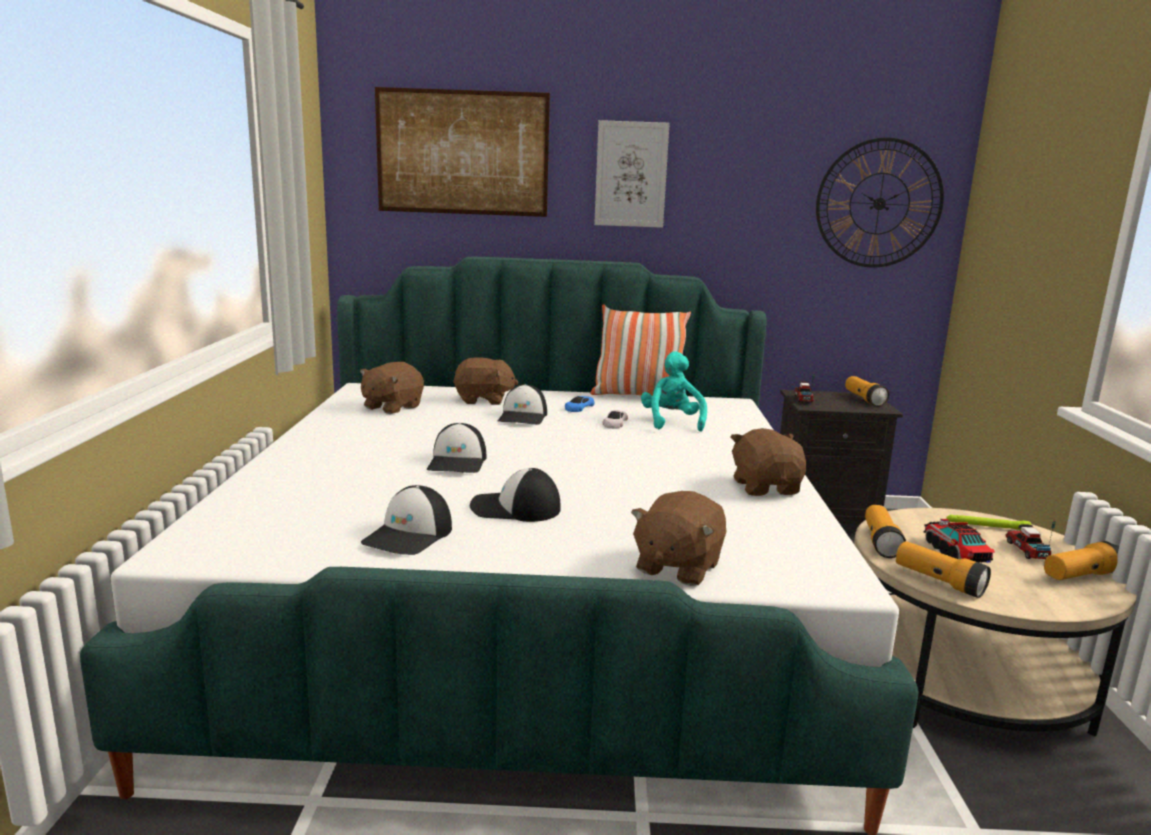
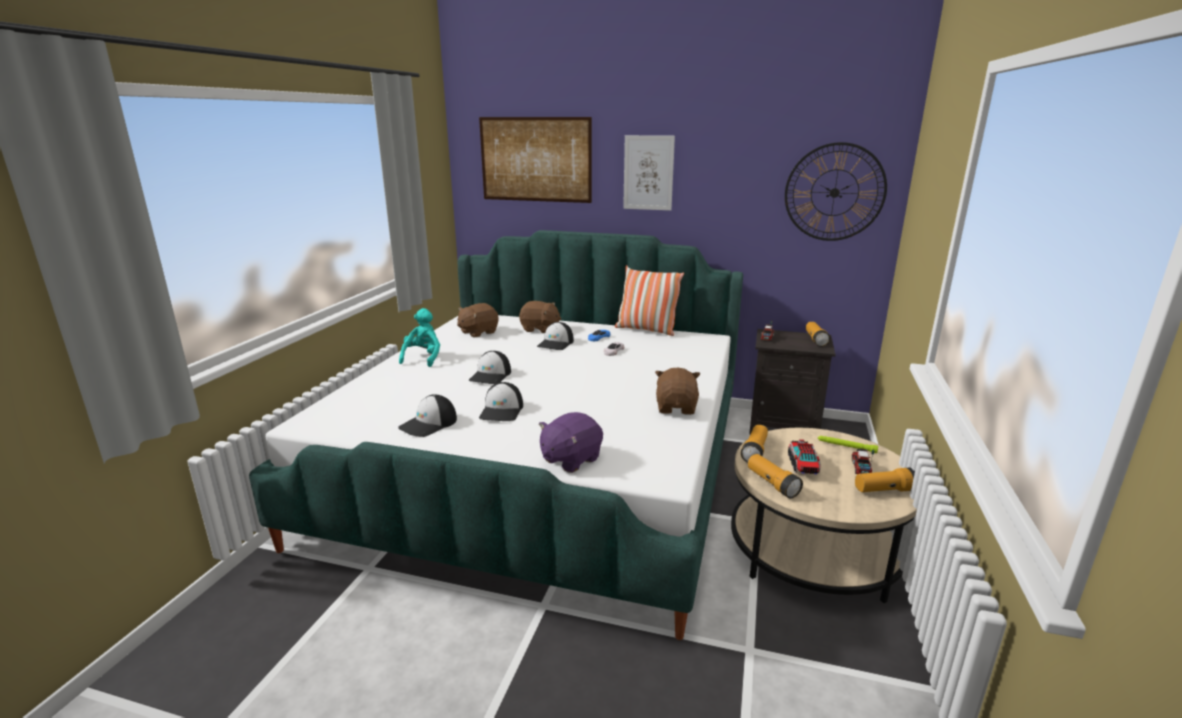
camera: 15 degrees right, 5 degrees up
(514, 508) = (502, 411): cap -> cap turned 105 degrees counterclockwise
(672, 422) = (653, 352): turquoise plush toy -> turquoise plush toy (423, 358)
(677, 567) = (570, 459): brown plush toy -> purple plush toy

